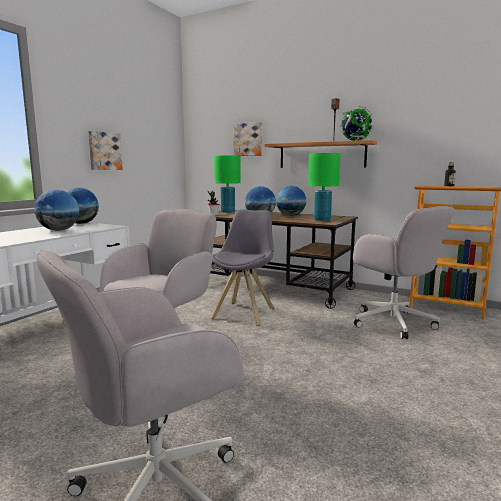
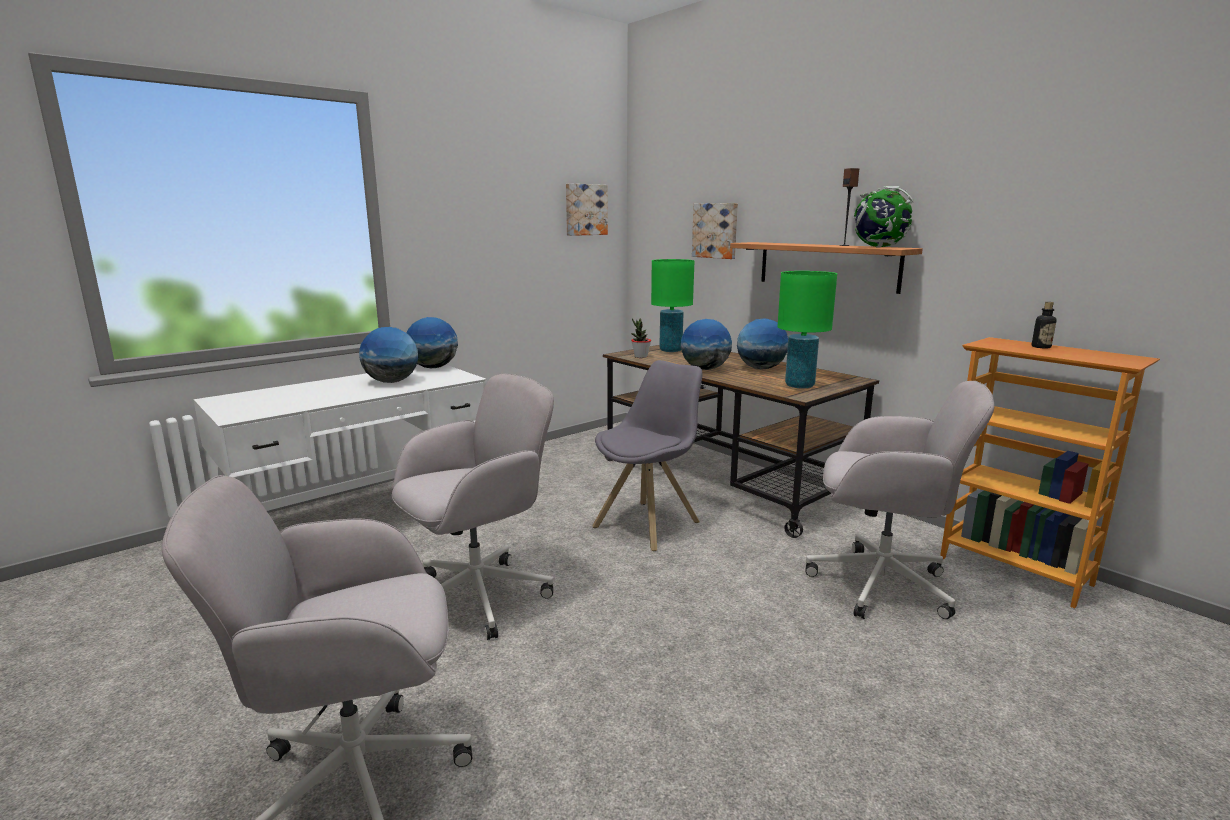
camera: 20 degrees right, 5 degrees up
(104, 151) = (485, 255): picture -> picture (585, 210)
(393, 323) = (882, 586): grey office chair -> grey office chair turned 60 degrees counterclockwise

